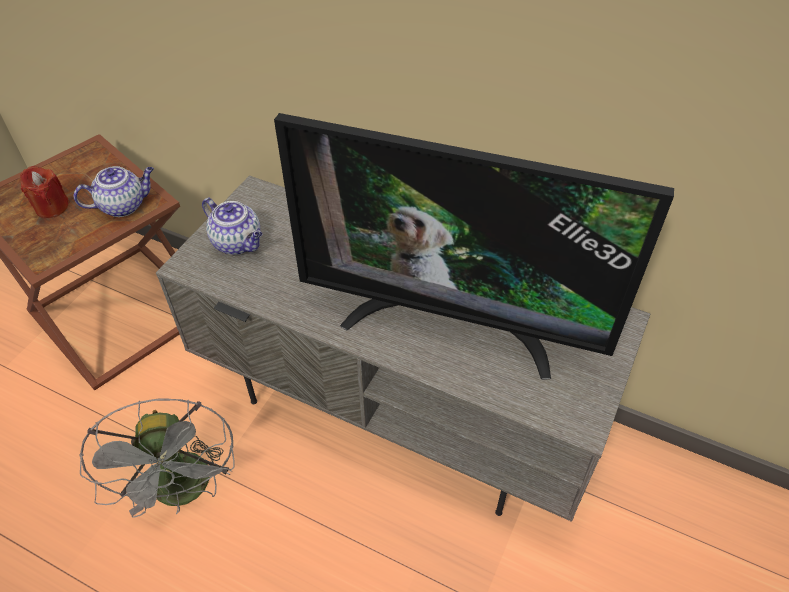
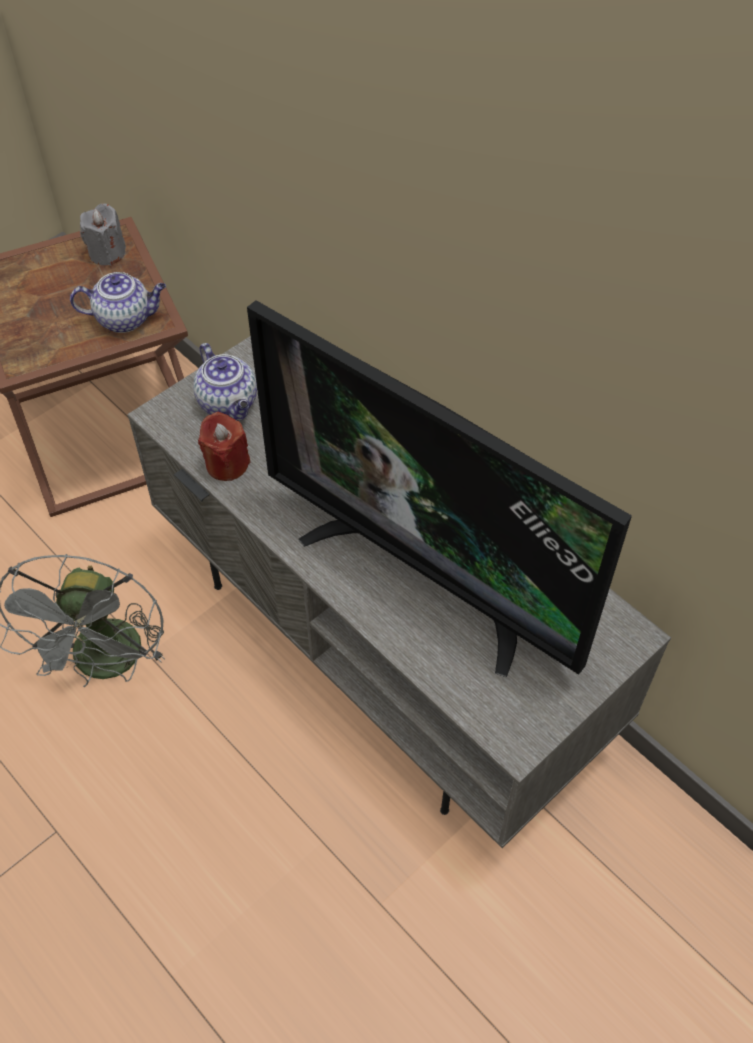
camera: 20 degrees right, 5 degrees up
(52, 207) = (49, 299): red candle -> red candle (227, 464)
(89, 163) = (107, 253): none -> grey candle

